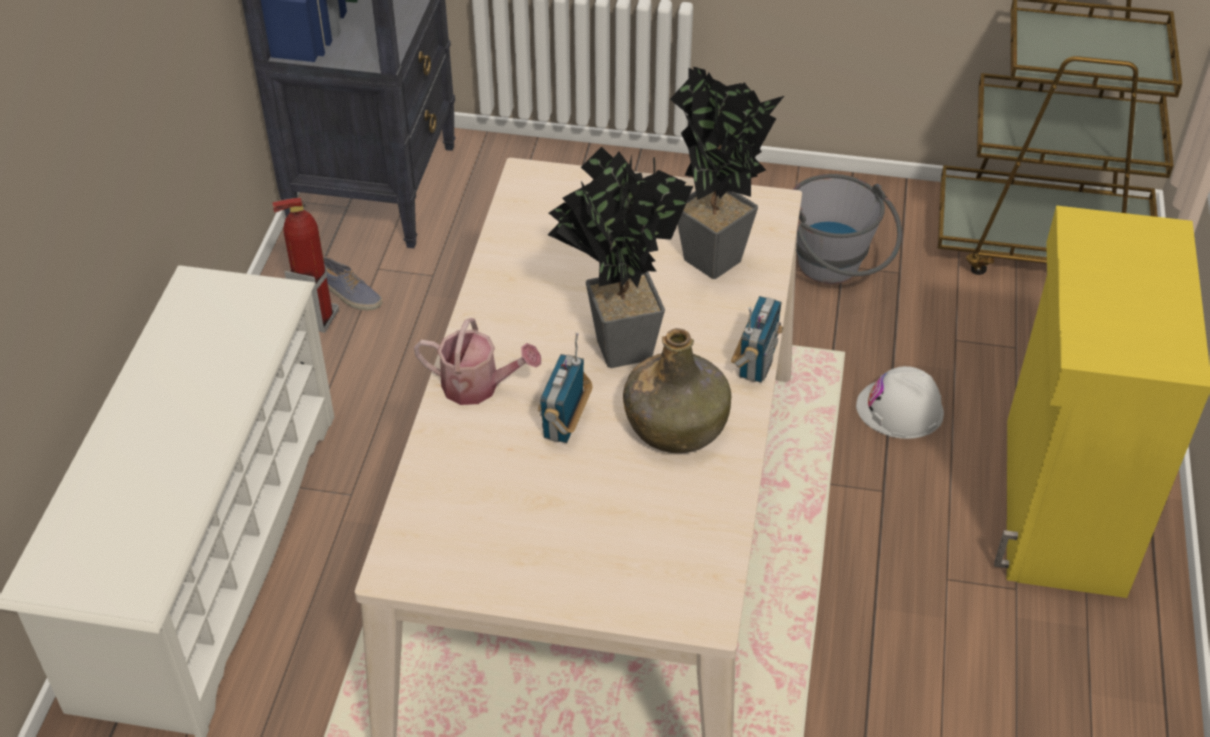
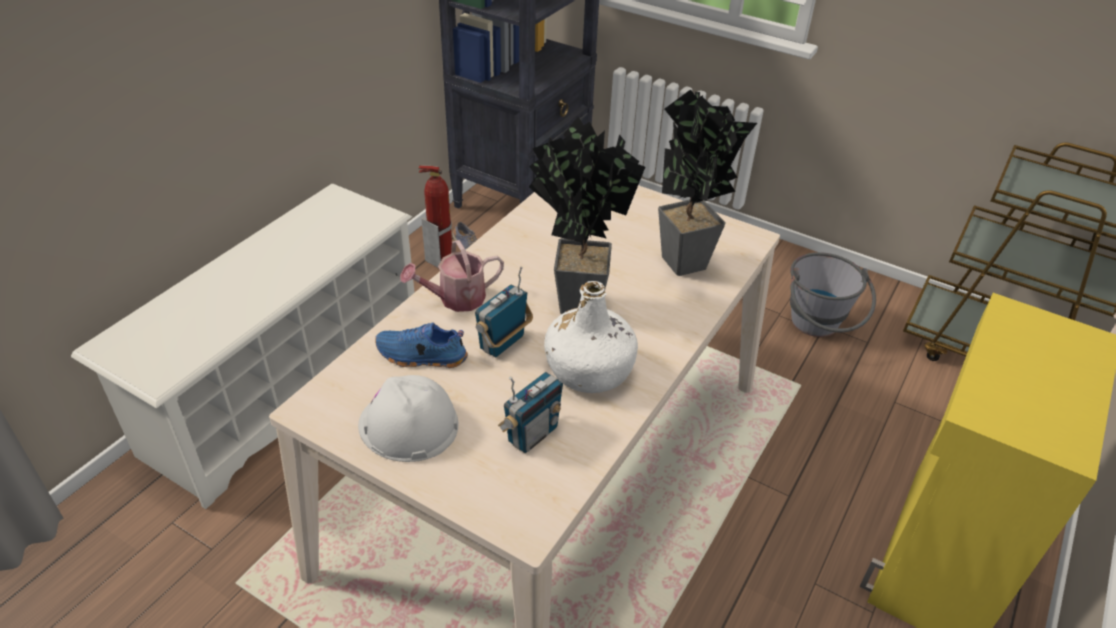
camera: 20 degrees right, 5 degrees down
(478, 386) = (455, 299): watering can -> watering can turned 120 degrees clockwise
(482, 469) = (421, 357): none -> blue shoe
(676, 425) = (589, 370): green bottle -> white bottle
(755, 364) = (679, 344): radio -> radio (532, 434)
(900, 409) = (828, 439): white hard hat -> white hard hat (408, 425)

